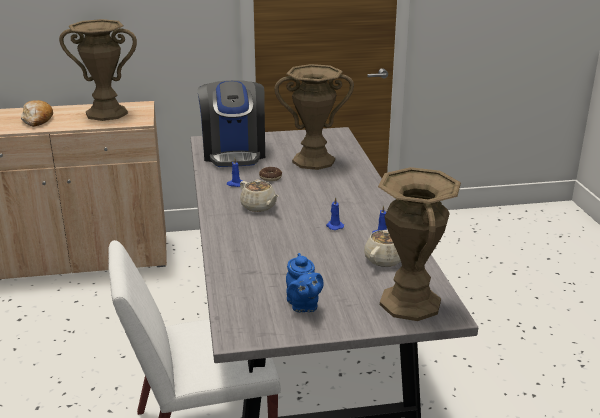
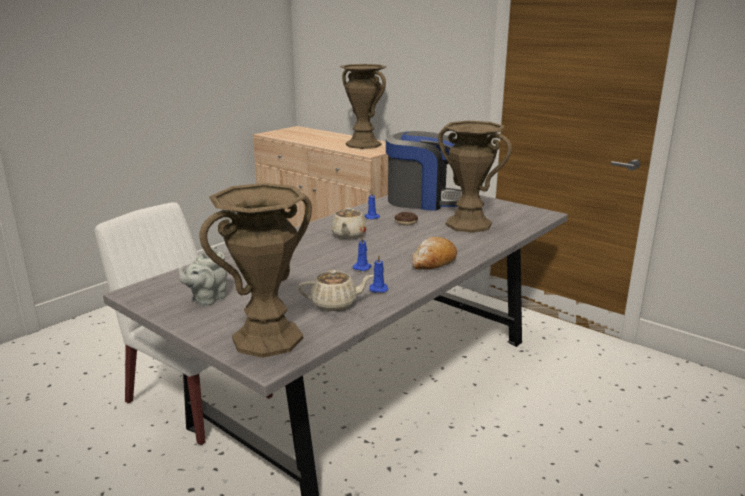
camera: 50 degrees right, 5 degrees down
(37, 120) = (318, 138): bread -> bread (433, 261)
(234, 153) = (423, 200): coffee machine -> coffee machine turned 120 degrees counterclockwise
(303, 306) = (207, 299): blue teapot -> grey teapot

